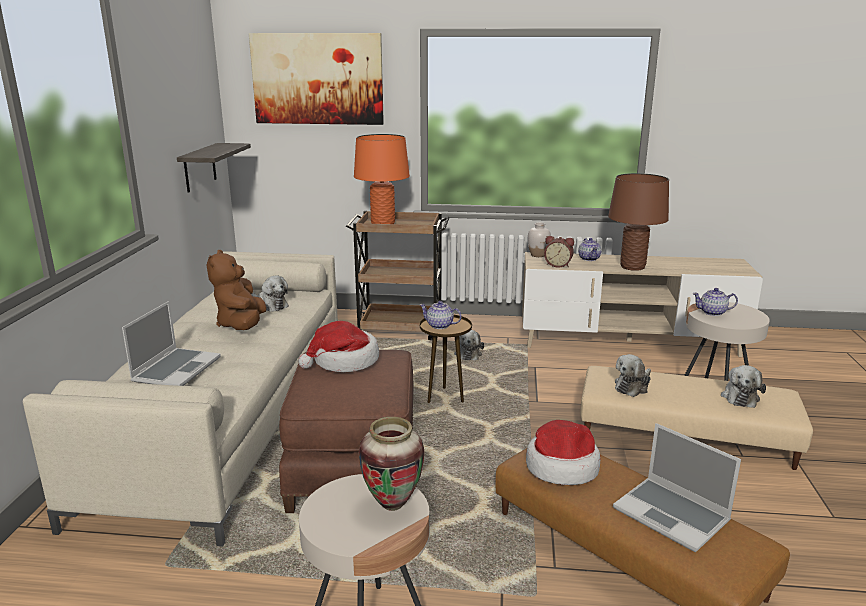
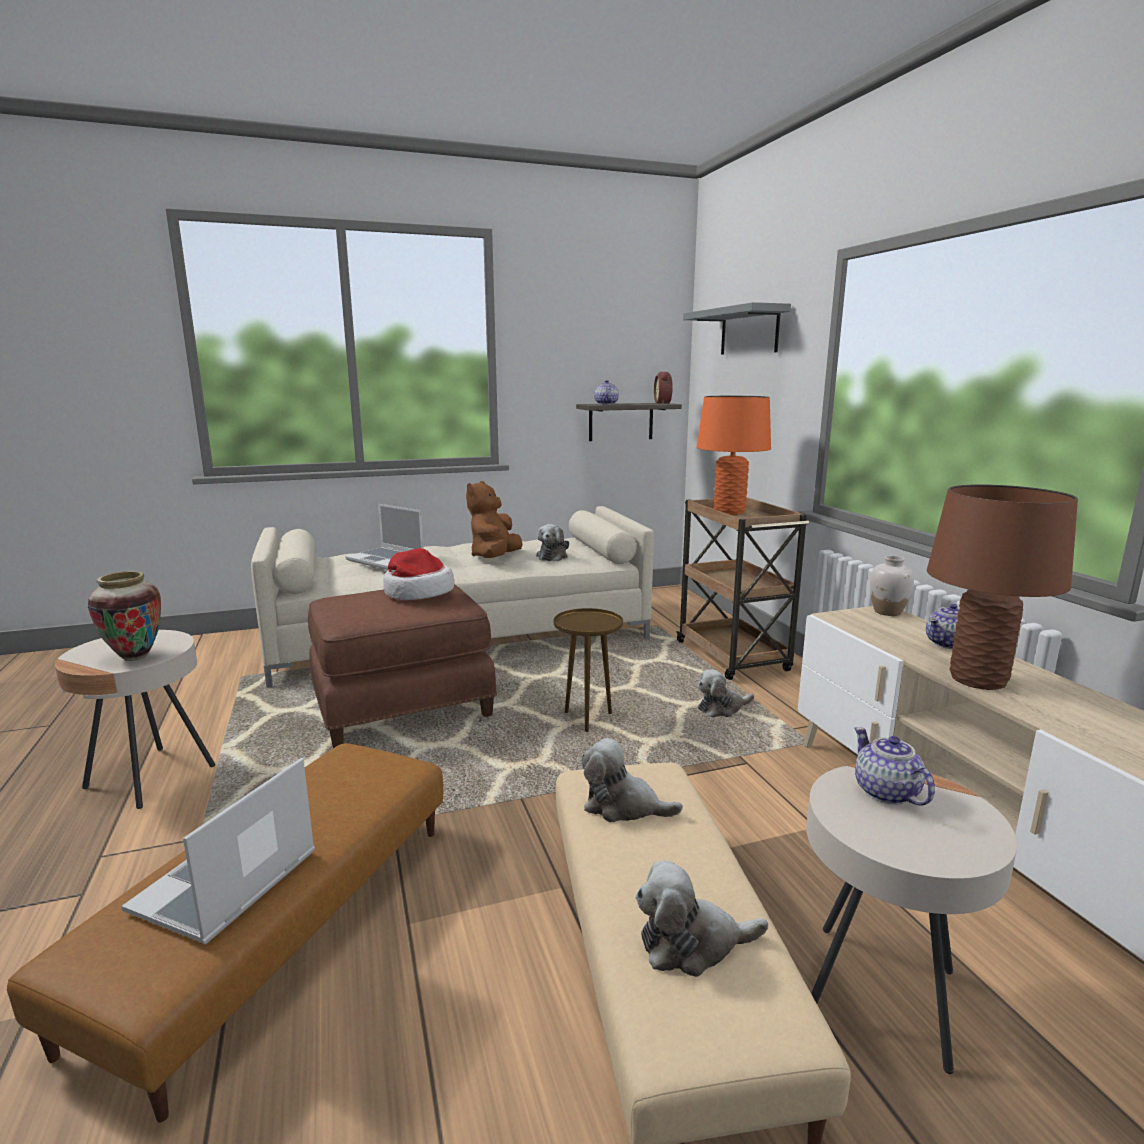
camera: 65 degrees right, 5 degrees down
(176, 369) = (387, 560): laptop -> laptop turned 45 degrees clockwise
(242, 325) = (494, 557): brown plush toy -> brown plush toy turned 45 degrees counterclockwise
(317, 79) = (749, 331): picture -> grey shelf
(440, 326) = (582, 619): teapot -> teapot (606, 404)
(558, 265) = (867, 628): alarm clock -> alarm clock (664, 403)
(561, 466) = (340, 778): hat -> none

